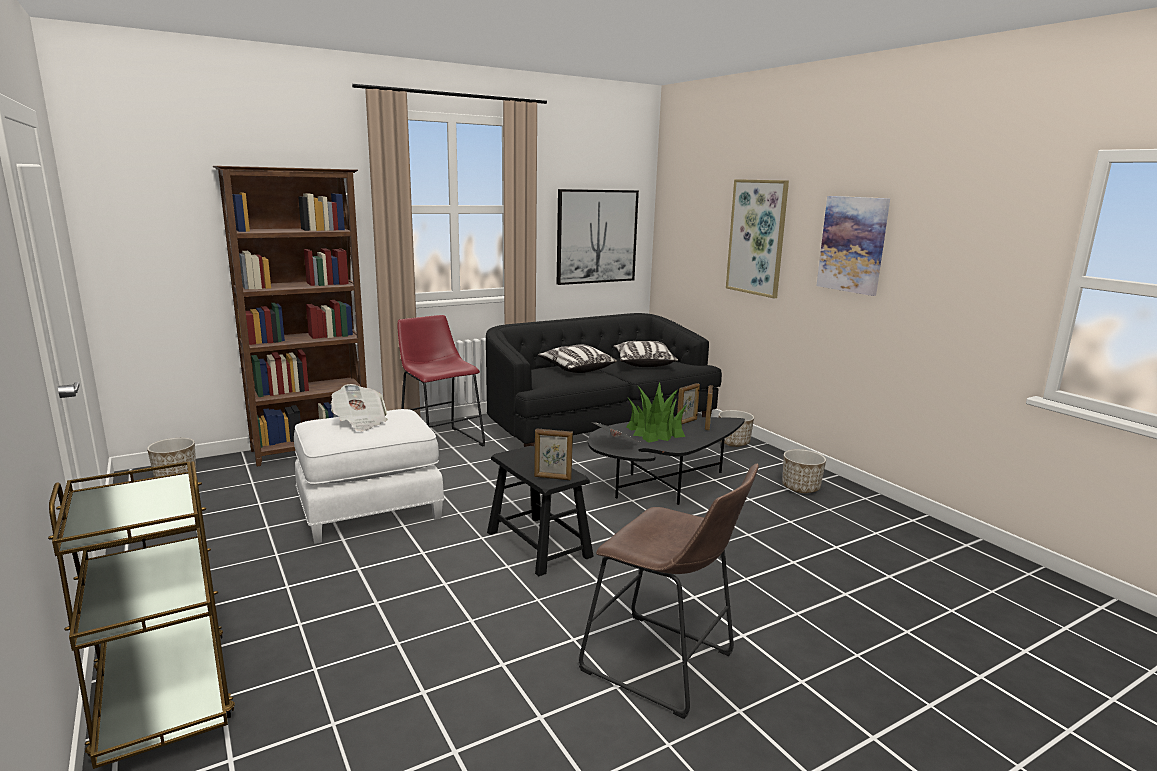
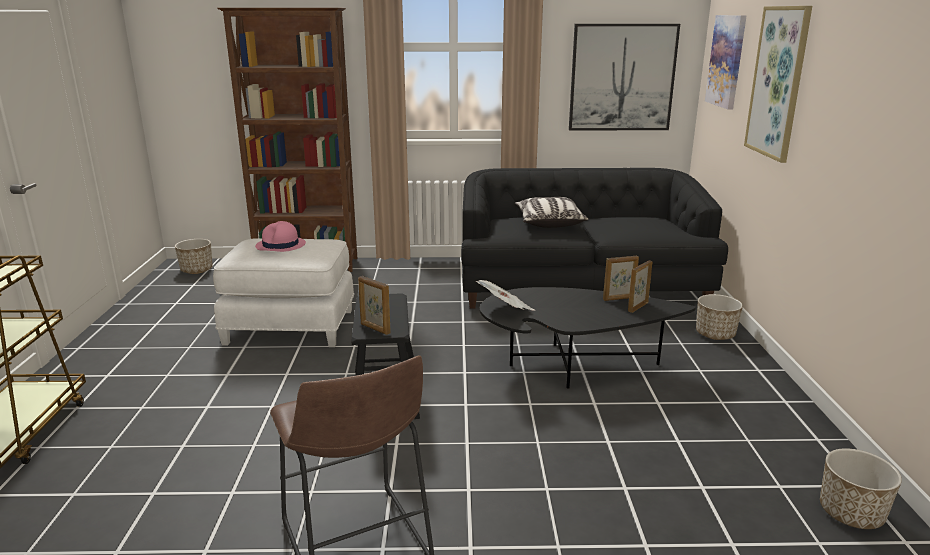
camera: 30 degrees right, 5 degrees up
(360, 422) = (281, 245): newspaper -> pink hat
(440, 441) = (413, 276): red stool -> none
(643, 363) = (631, 226): pillow -> none
(654, 431) = (567, 302): potted plant -> none
(800, 488) = (740, 405): planter -> planter (851, 513)
(853, 244) = (862, 95): picture -> picture (726, 61)

